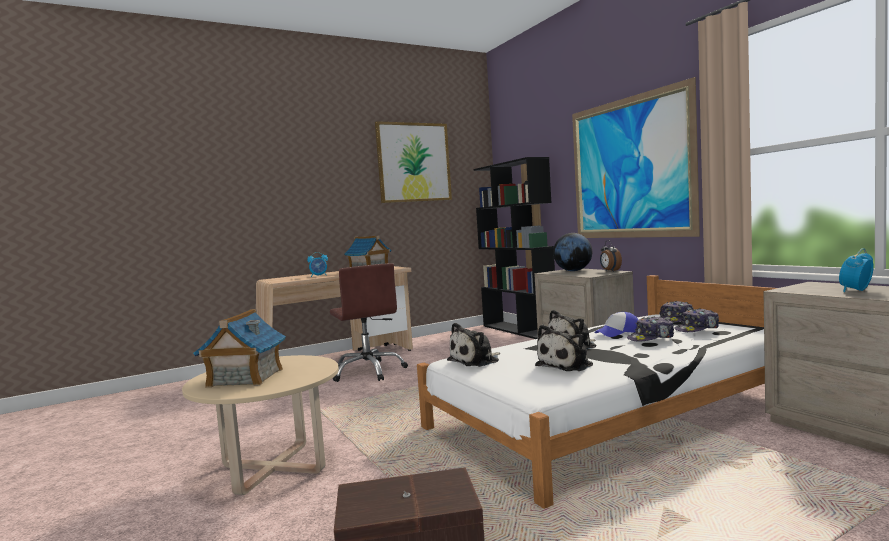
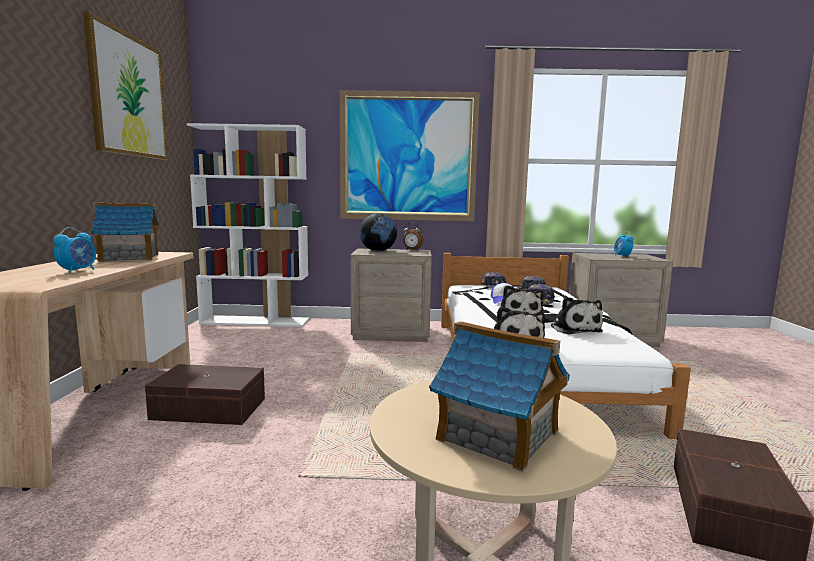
camera: 60 degrees left, 5 degrees up
(368, 371) = (209, 409): brown office chair -> brown storage box
(519, 330) = (256, 321): black bookcase -> white bookcase

